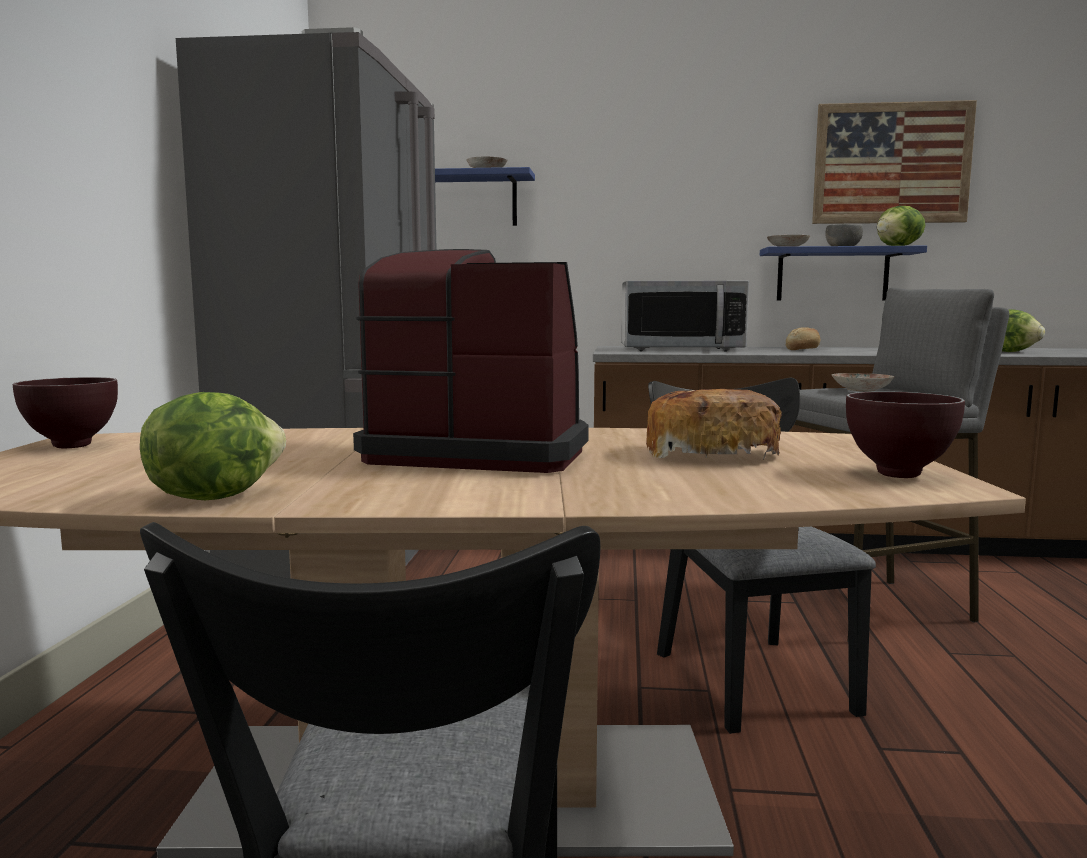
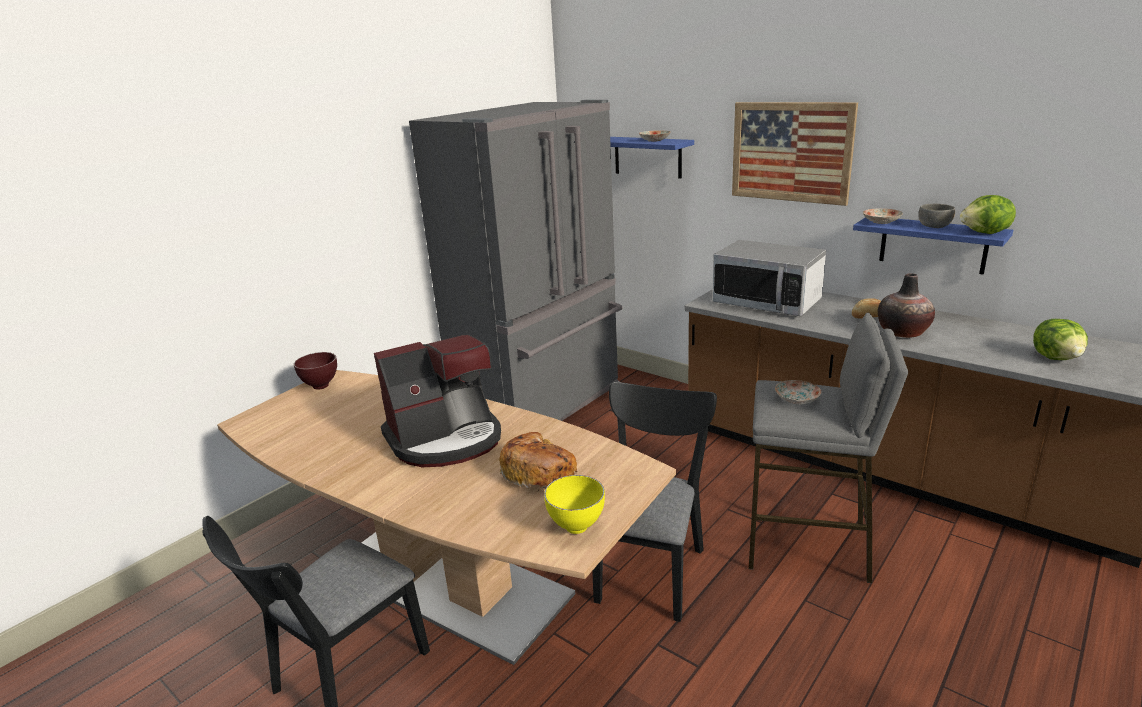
camera: 35 degrees right, 15 degrees up
(213, 496) = (306, 459): lettuce -> none
(479, 453) = (446, 439): coffee machine -> coffee machine turned 105 degrees clockwise
(858, 351) = (903, 332): none -> vase
(891, 163) = (1003, 146): picture -> picture (791, 152)
(901, 475) = (577, 528): brown bowl -> yellow bowl

